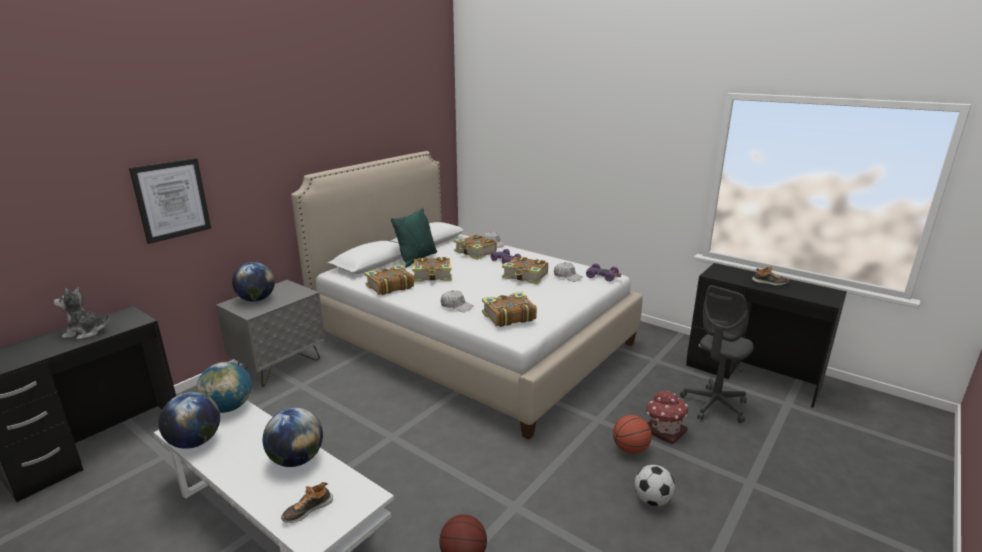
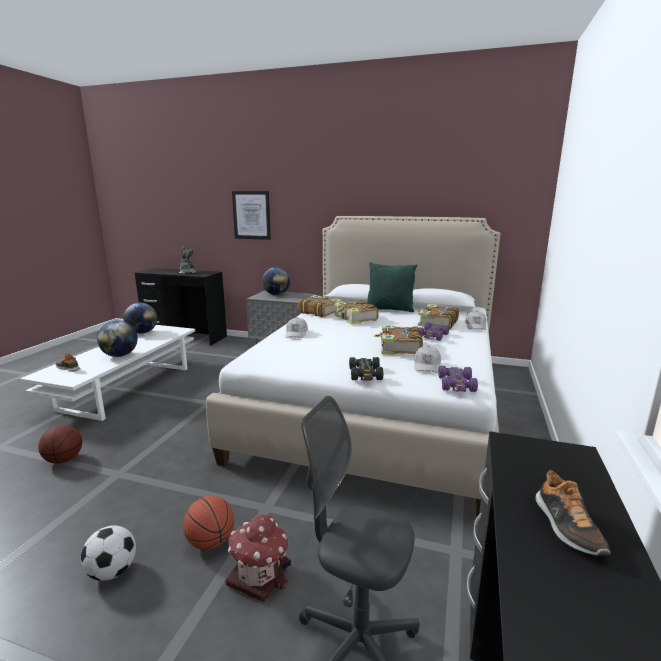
camera: 70 degrees right, 5 degrees down
(228, 407) = (177, 331): globe -> none
(508, 316) = (283, 351): book -> none
(573, 297) = (365, 374): none -> black toy car

